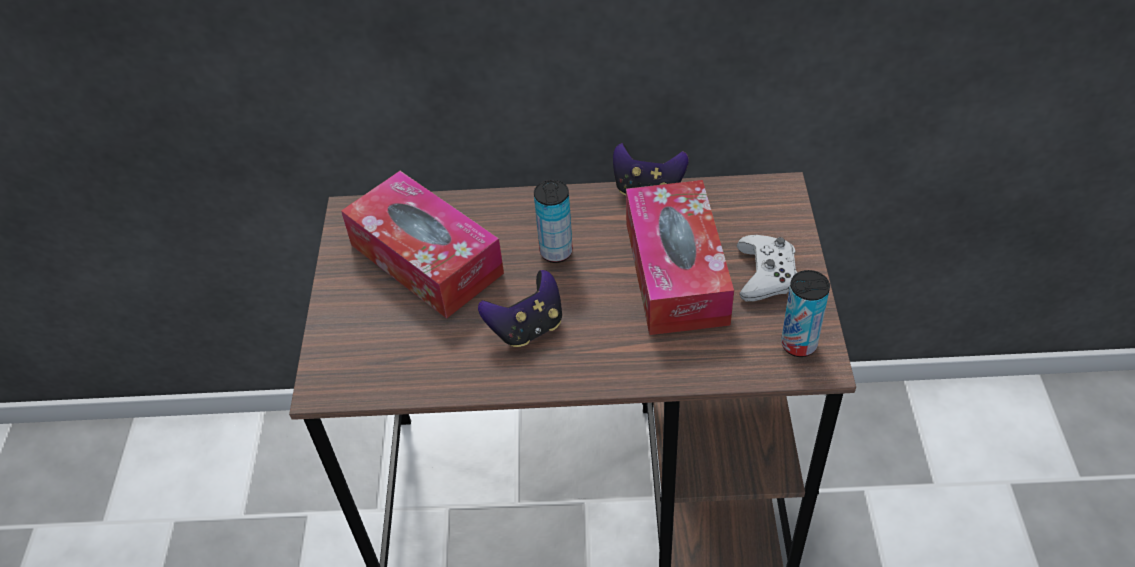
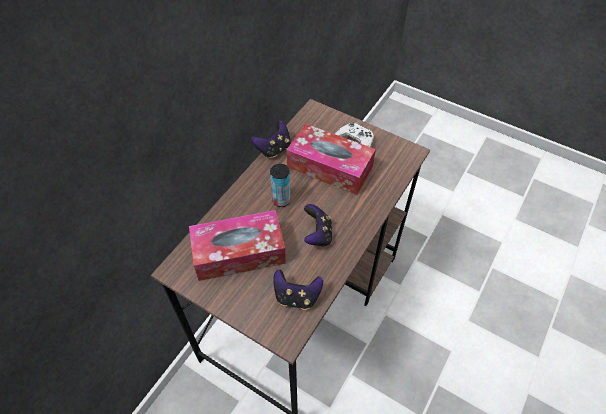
camera: 60 degrees left, 5 degrees up
(398, 361) = (296, 297): none -> game controller
(798, 344) = (398, 152): can -> none

